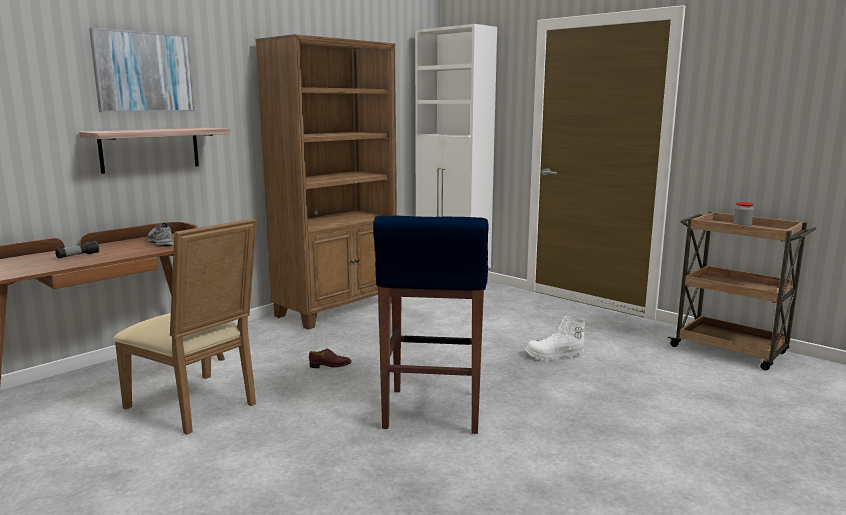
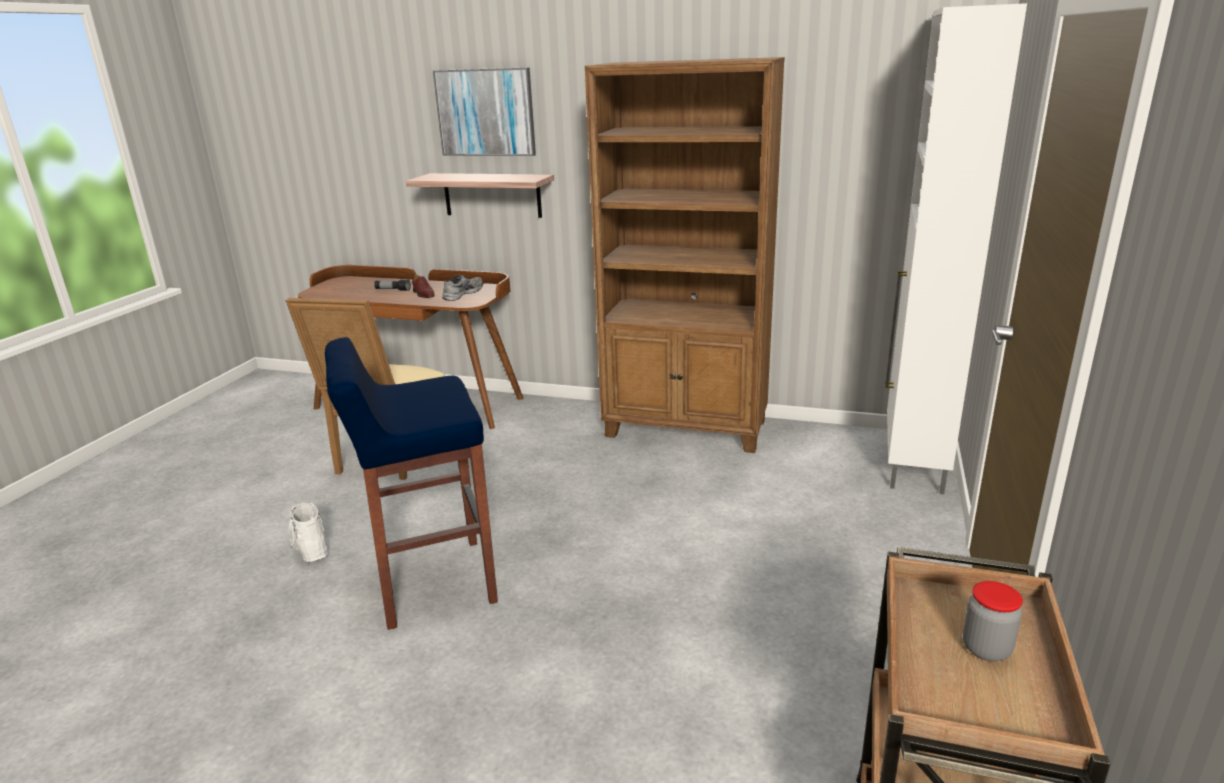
camera: 65 degrees right, 10 degrees up
(330, 365) = (516, 483): brown shoe -> brown shoe (423, 294)
(554, 356) = (676, 638): white boot -> white boot (309, 545)

